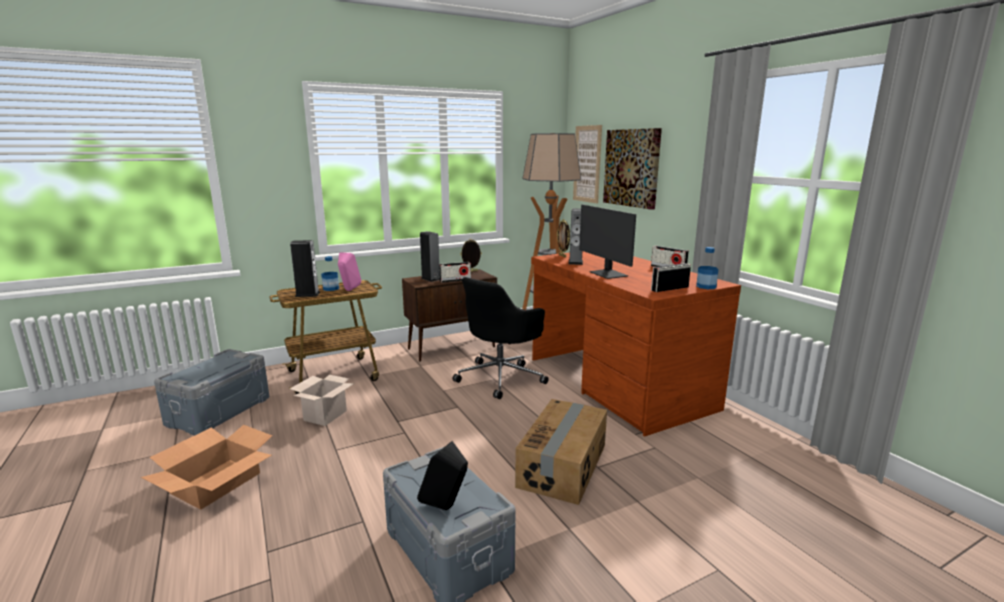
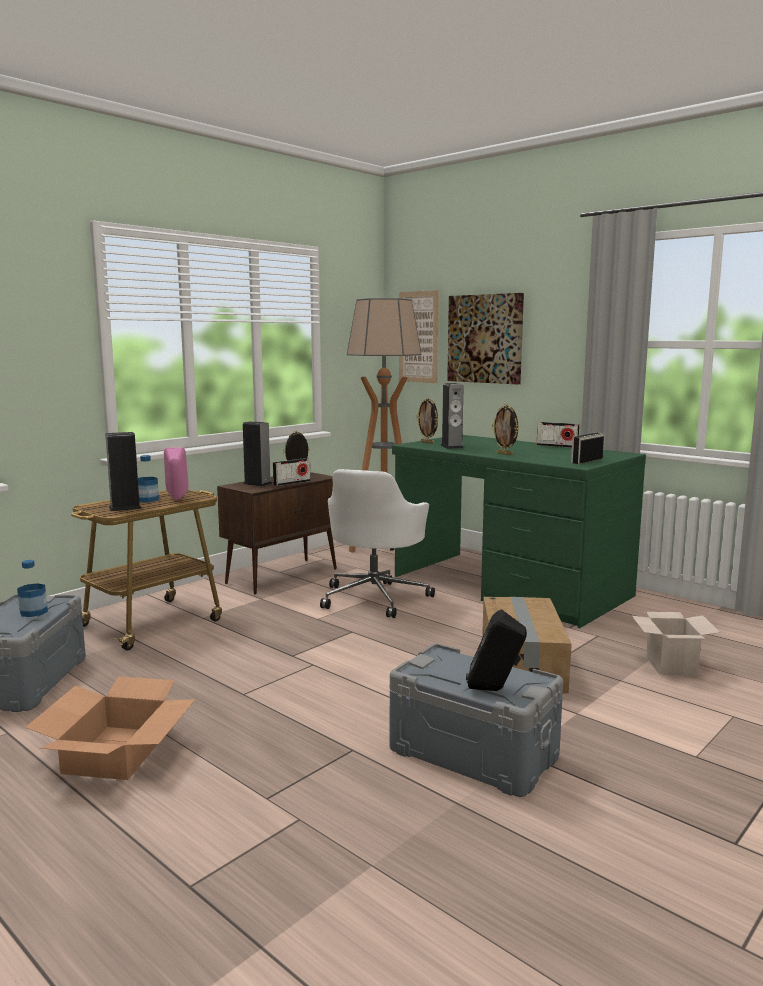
camera: 20 degrees left, 5 degrees down
(325, 415) = (189, 663): cardboard box -> cardboard box (669, 665)
(501, 377) = (375, 597): black office chair -> white office chair
(607, 274) = (505, 454): monitor -> picture frame
(617, 383) = (509, 586): brown desk -> green desk
(706, 286) = (617, 457): bottle -> bottle (34, 612)

